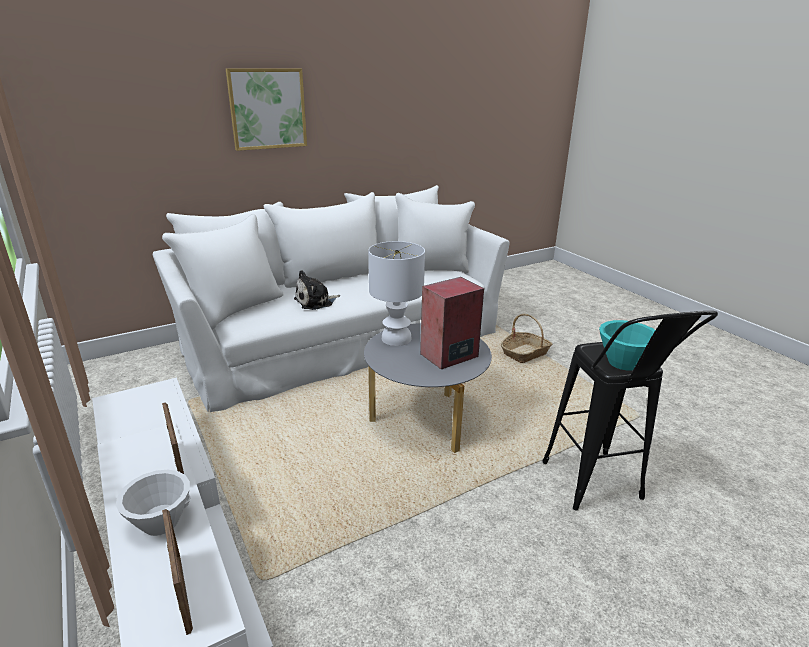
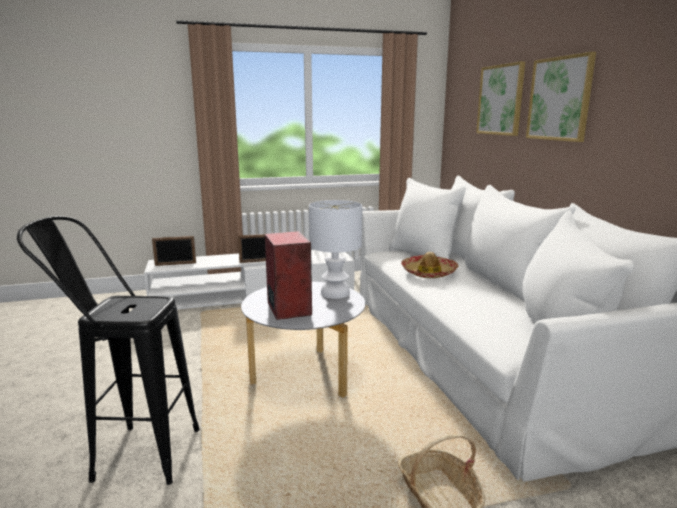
camera: 105 degrees right, 10 degrees down
(161, 522) = (220, 260): white bowl -> none
(166, 111) = (501, 100): none -> picture
(316, 302) = (429, 273): plush toy -> hat
(623, 362) = (116, 306): turquoise bowl -> none

